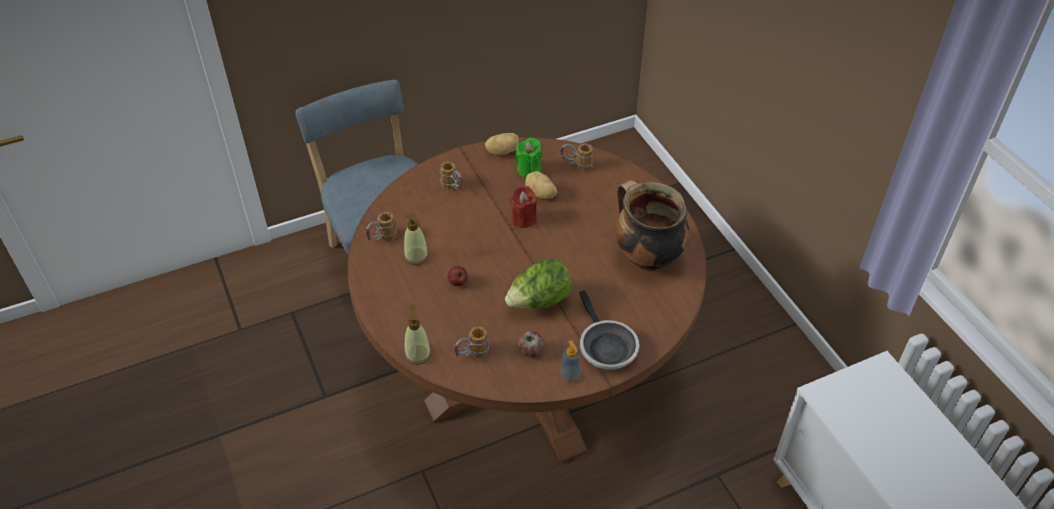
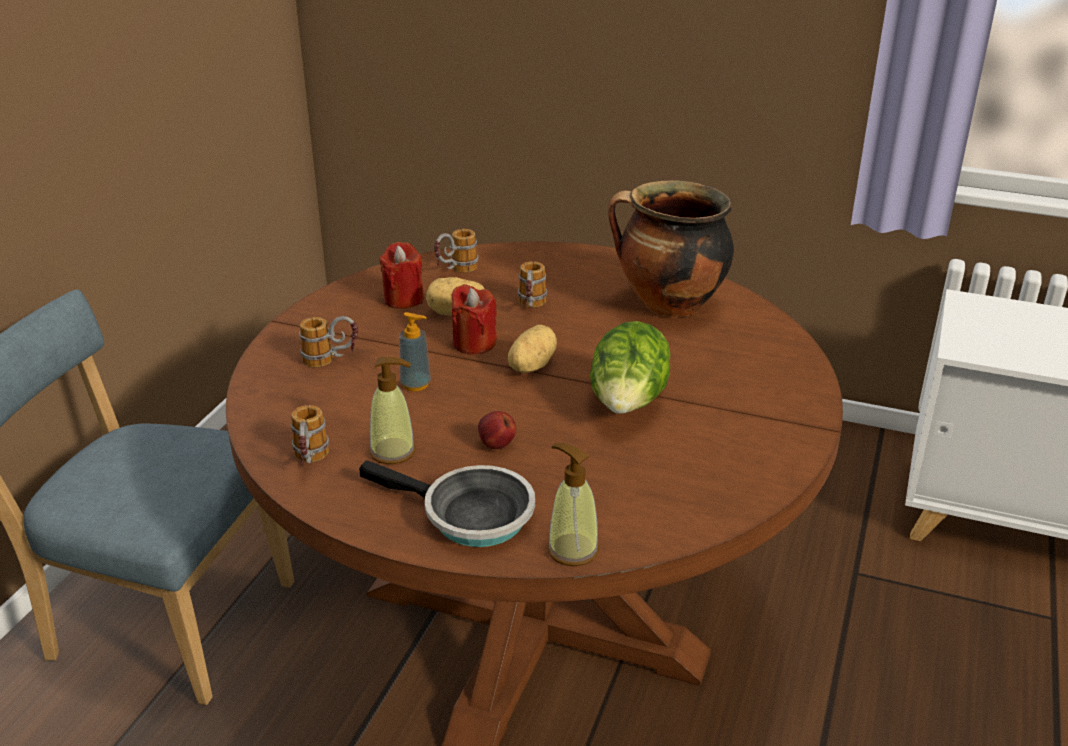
camera: 45 degrees left, 15 degrees down
(471, 355) = (641, 505): mug -> mug (531, 307)
(502, 151) = (340, 299): potato -> potato (530, 366)
(529, 170) = (403, 299): green candle -> red candle
(530, 351) = (701, 455): apple -> none
(570, 375) = (783, 449): soap dispenser -> soap dispenser (415, 384)
(605, 347) = (769, 400): frying pan -> frying pan (469, 515)

